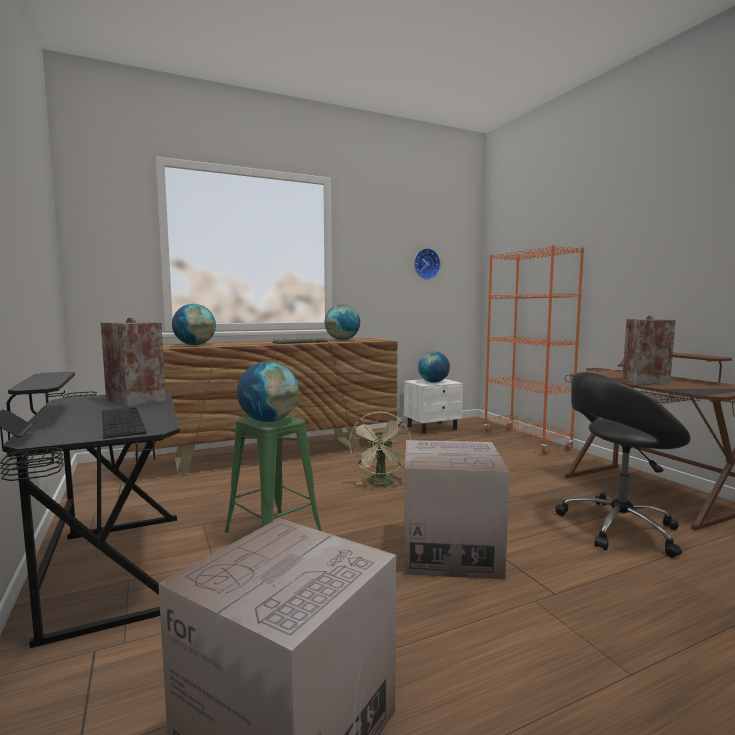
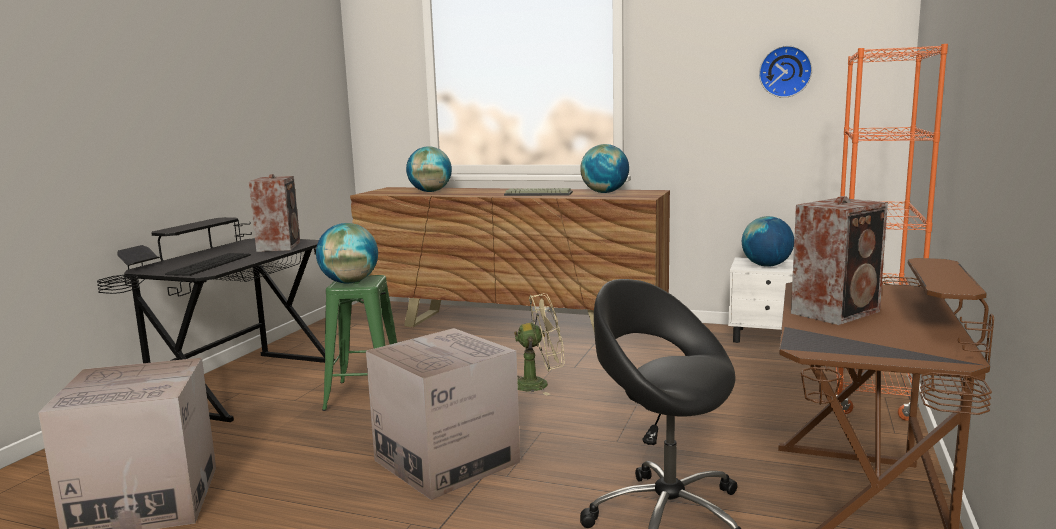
camera: 45 degrees right, 5 degrees up
(381, 484) = (538, 384): beige fan -> beige fan turned 150 degrees counterclockwise

